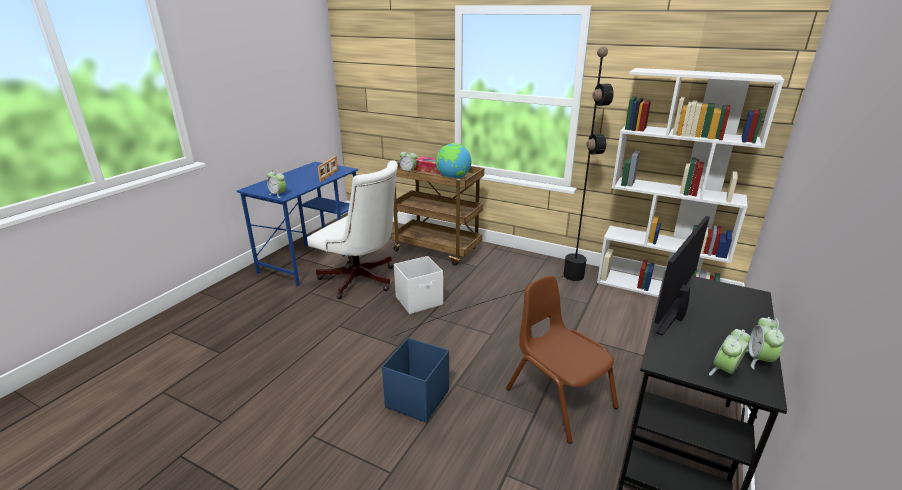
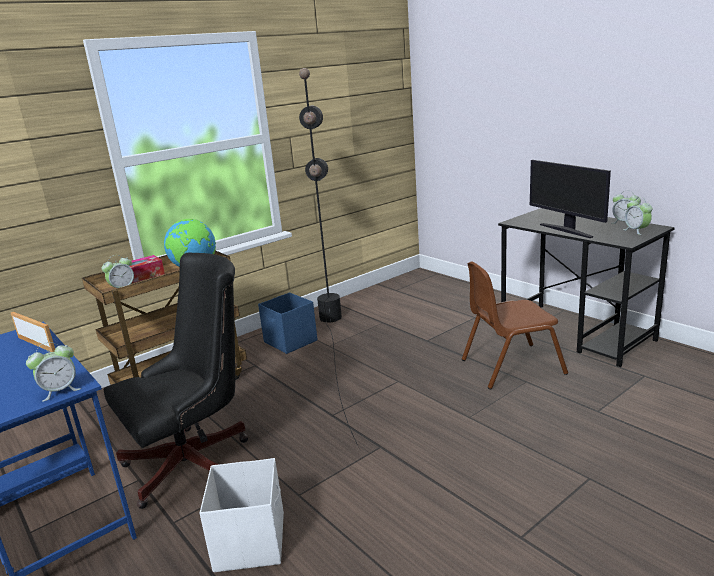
camera: 65 degrees left, 5 degrees down
(361, 281) = (196, 461): white office chair -> black office chair
(416, 399) = (484, 446): blue storage box -> blue storage box (290, 342)
(420, 301) = (295, 417): white storage box -> white storage box (251, 541)
(656, 288) = (384, 290): white bookcase -> none

